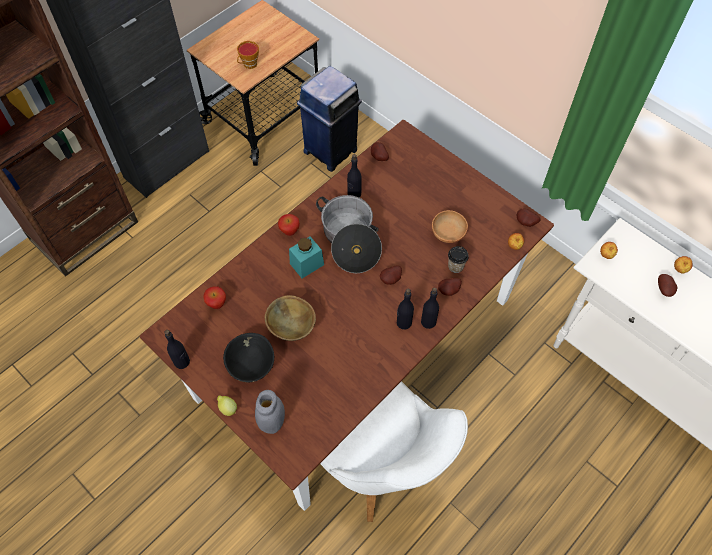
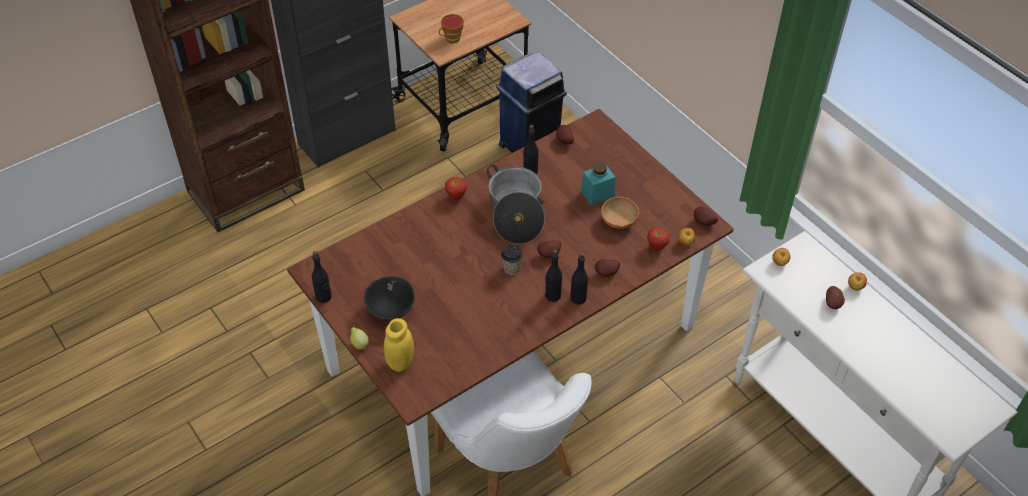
camera: 10 degrees right, 10 degrees down
(217, 304) = (369, 252): apple -> apple (656, 247)
(272, 422) = (400, 362): grey jar -> yellow jar
(292, 327) = (438, 283): brown bowl -> none
(307, 264) = (466, 228): turquoise jar -> turquoise jar (597, 194)
(455, 266) = (619, 252): cup -> cup (511, 268)

